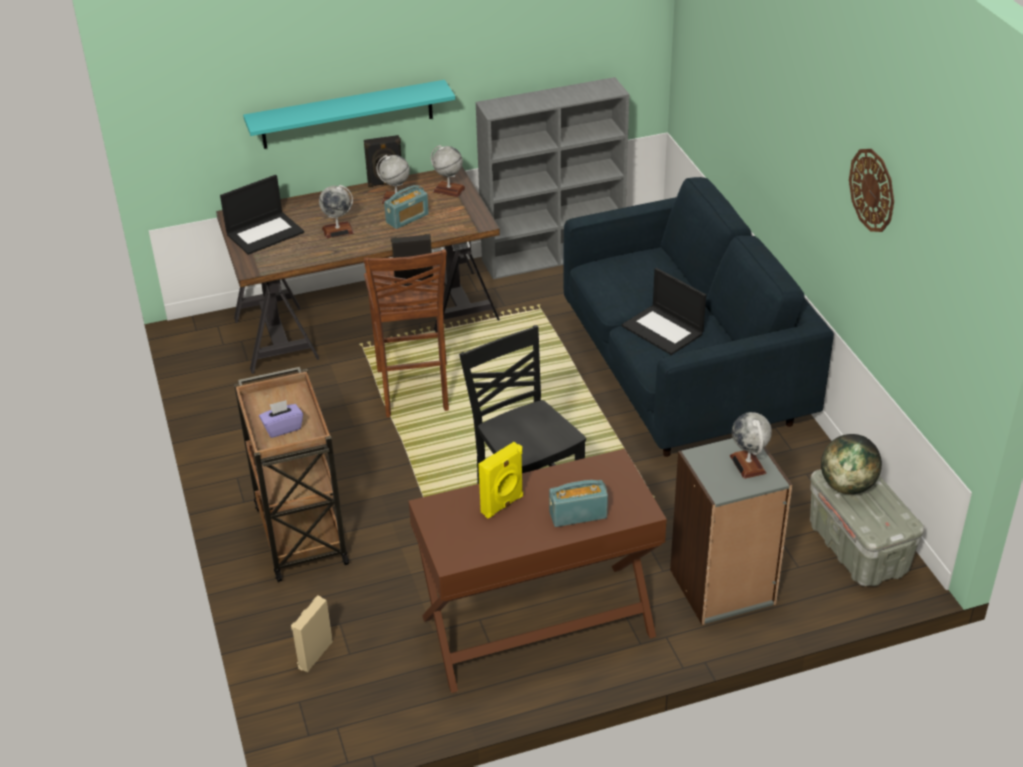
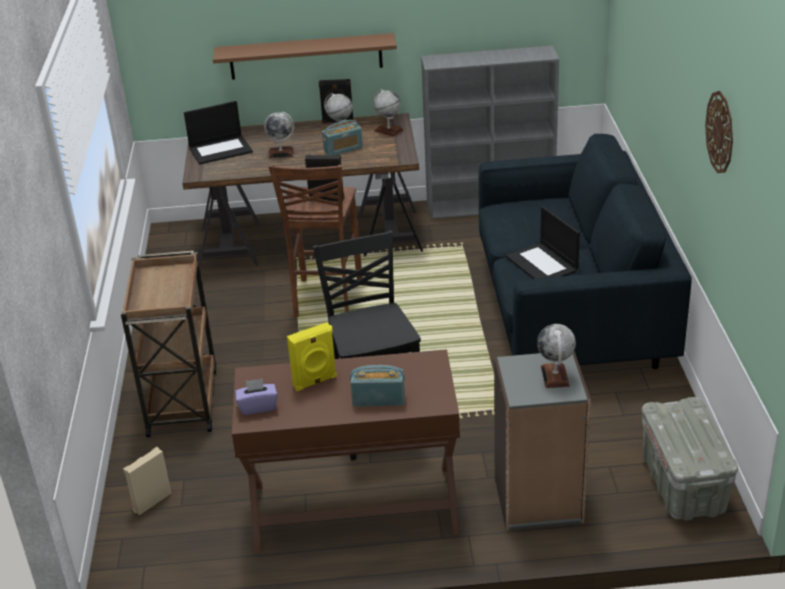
camera: 15 degrees right, 5 degrees down
(282, 428) = (157, 297): purple tissue box -> purple tissue box (258, 406)
(347, 114) = (305, 56): turquoise shelf -> brown shelf
(847, 486) = (673, 419): globe -> none

